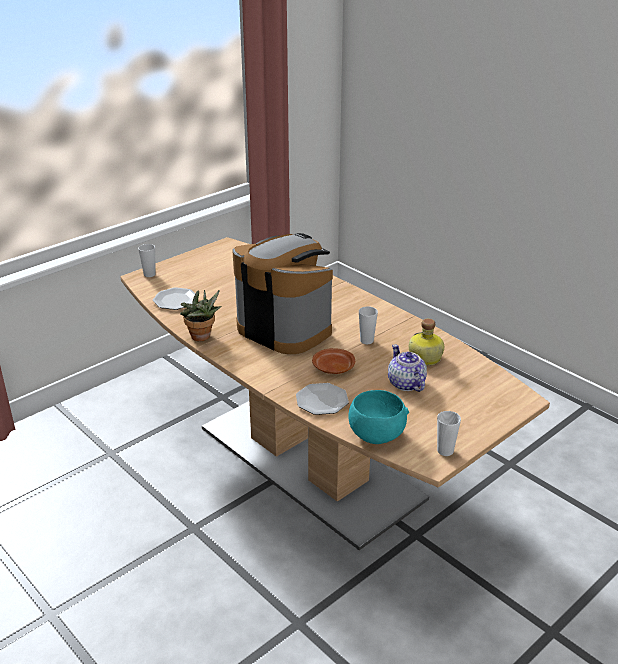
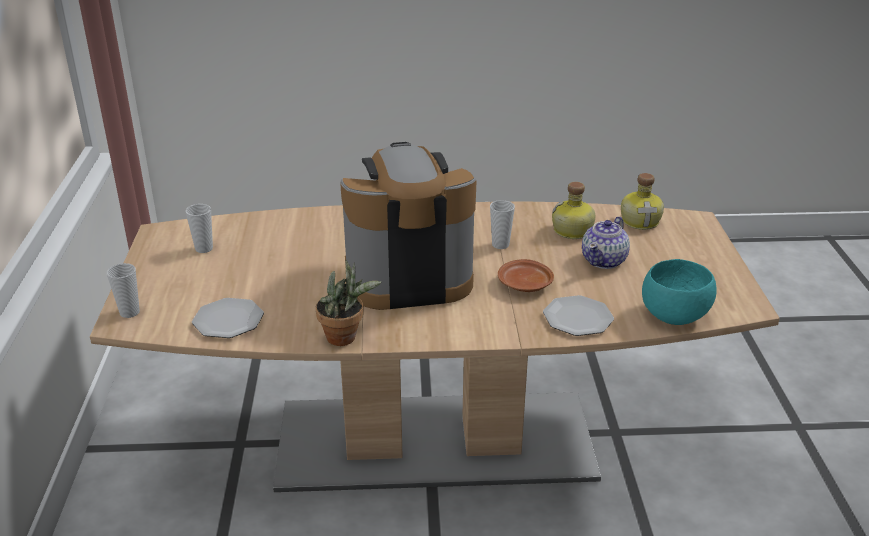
camera: 50 degrees left, 0 degrees up
(406, 384) = (604, 260): teapot -> teapot turned 75 degrees counterclockwise
(445, 451) = (736, 292): cup -> cup (204, 249)
(483, 378) = (641, 221): none -> bottle

